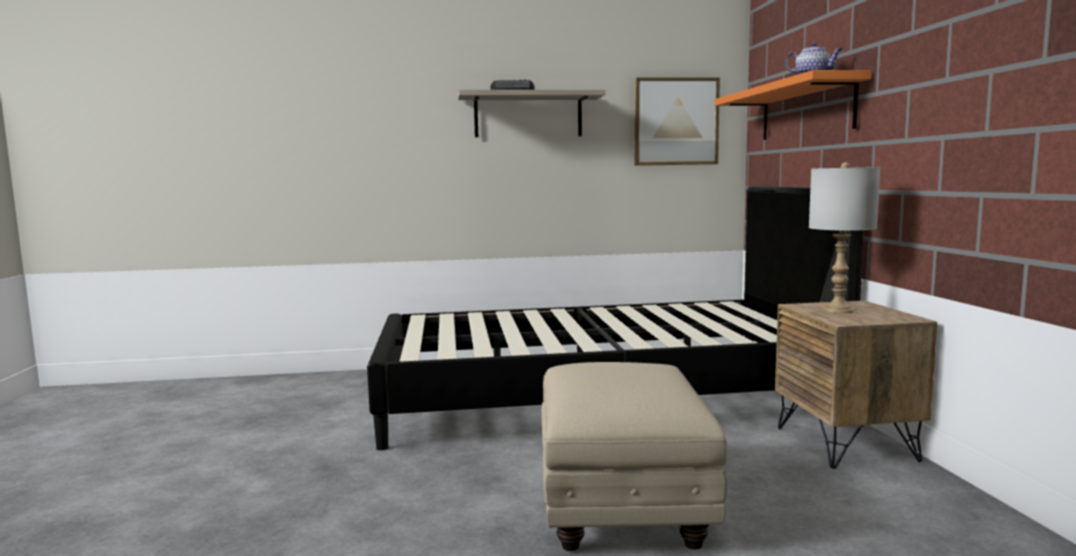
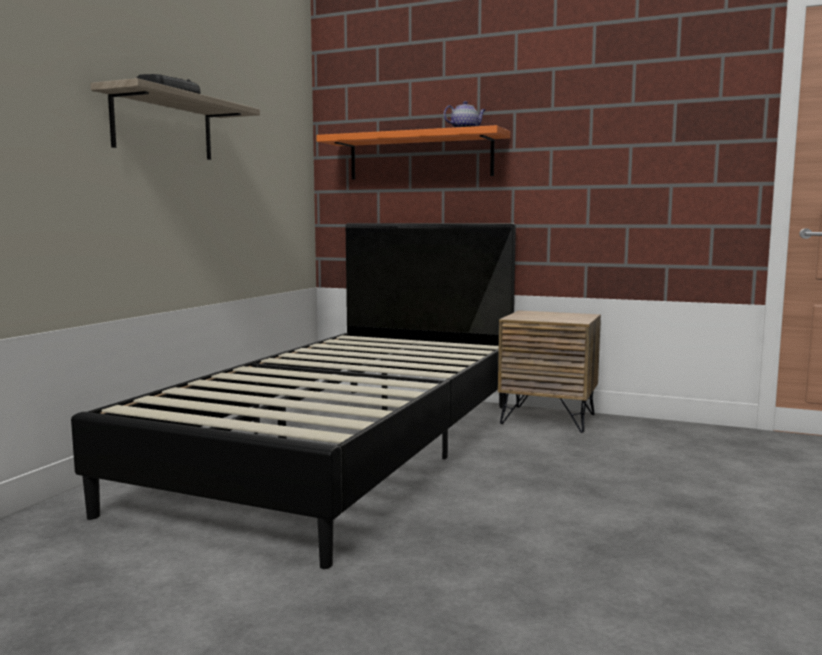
camera: 60 degrees left, 0 degrees up
(621, 506) = (587, 498): beige ottoman -> none
(675, 122) = (275, 153): picture -> none
(838, 310) = (543, 316): grey table lamp -> none

